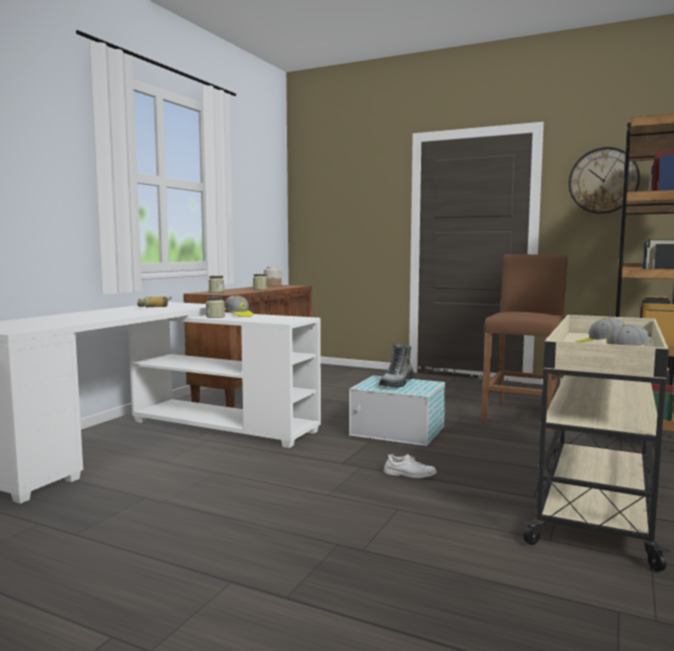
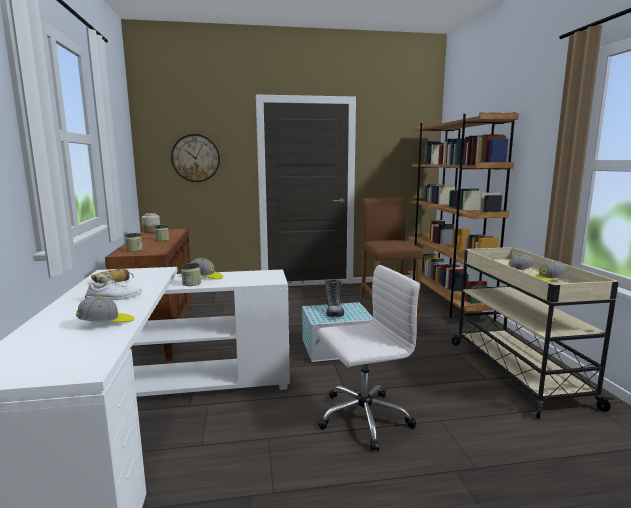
camera: 35 degrees left, 5 degrees up
(85, 319) = (106, 323): none -> cap
(319, 484) = (362, 418): none -> white office chair
(409, 474) = (401, 385): white shoe -> white shoe (114, 298)
(603, 180) = (394, 142): wall clock -> wall clock (195, 158)

